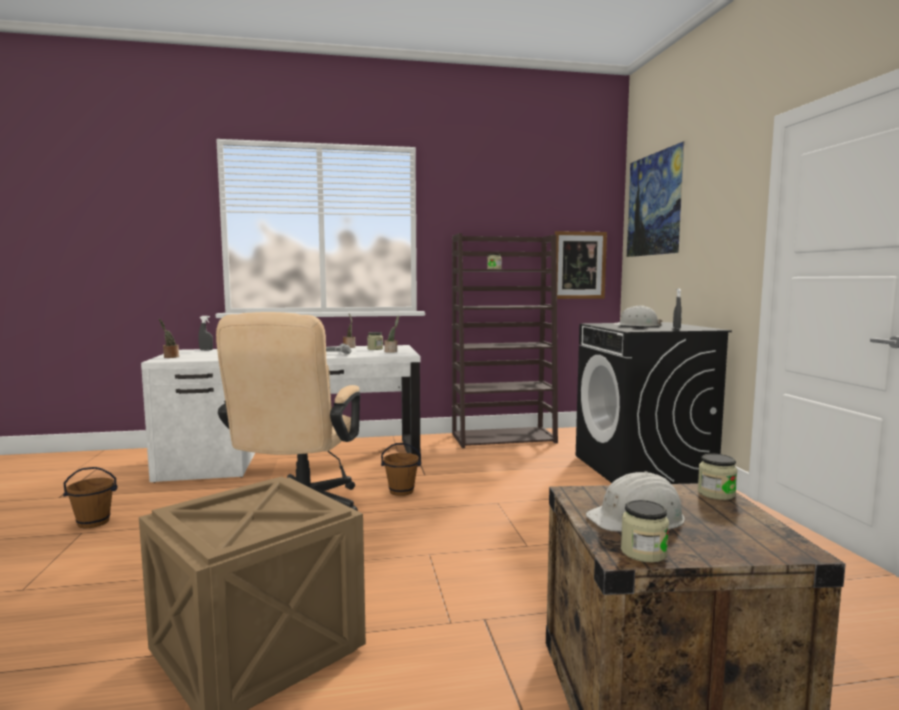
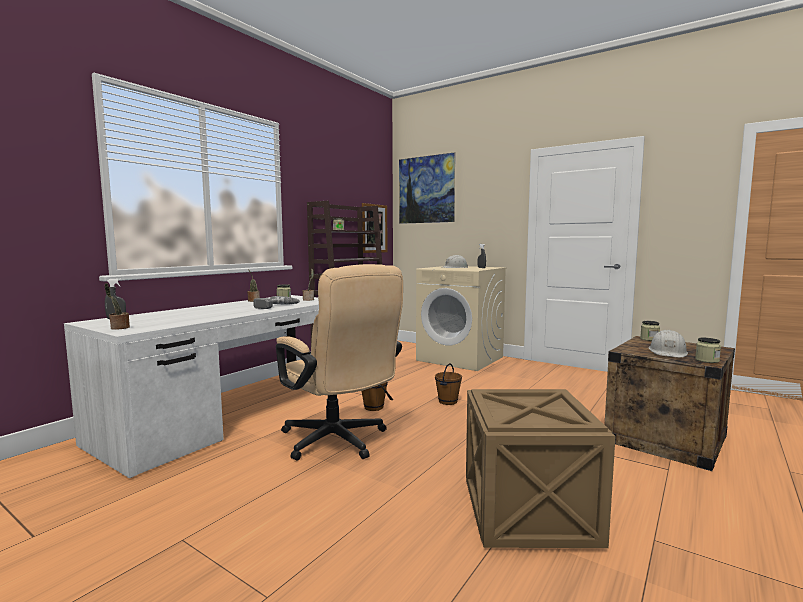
camera: 45 degrees left, 0 degrees up
(93, 522) = (169, 528): brown bucket -> brown bucket (447, 401)
(643, 469) = (461, 359): black washing machine -> beige washing machine

